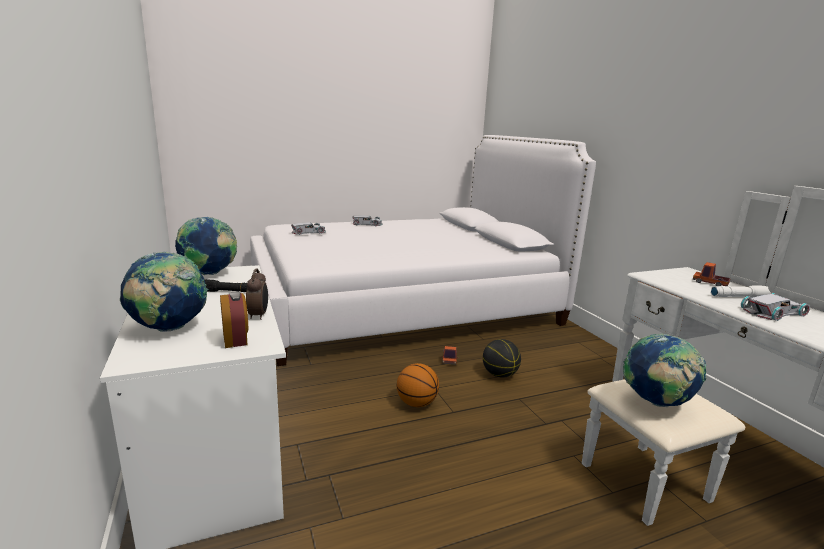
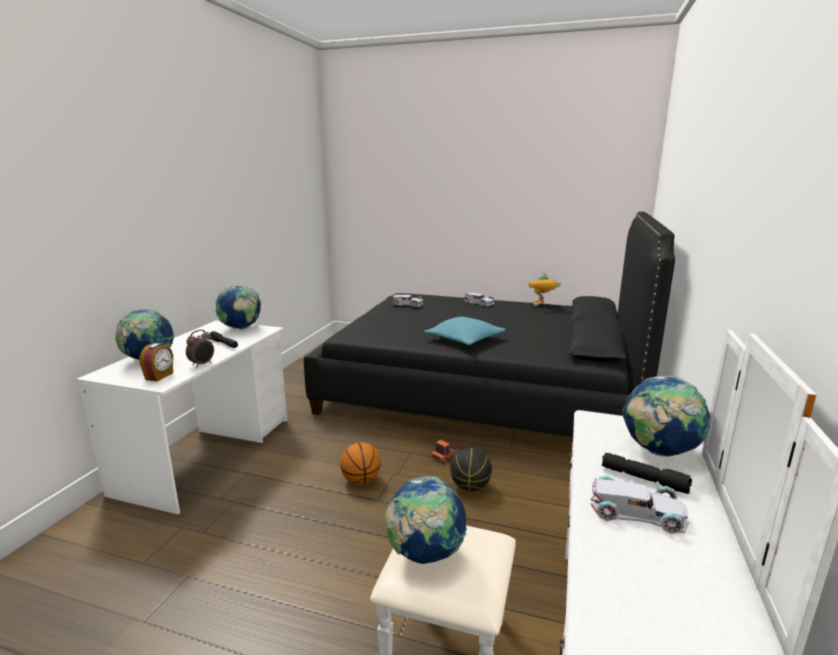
camera: 40 degrees right, 0 degrees up
(401, 303) = (483, 389): white bed -> black bed
(418, 252) = (464, 339): none -> turquoise pillow
(419, 221) = (541, 306): none -> toy robot
(710, 283) = (658, 452): toy truck -> globe
(738, 297) = (645, 479): white flashlight -> black flashlight

